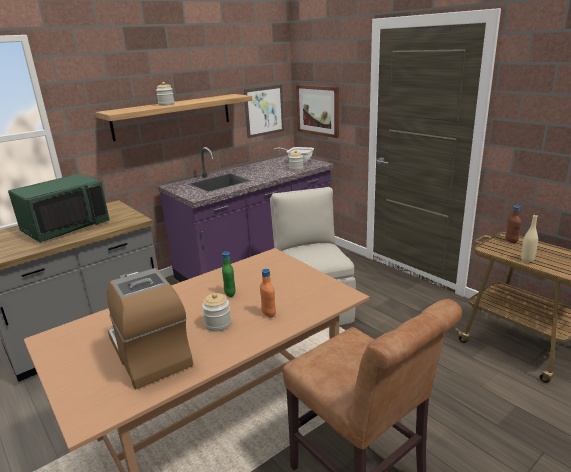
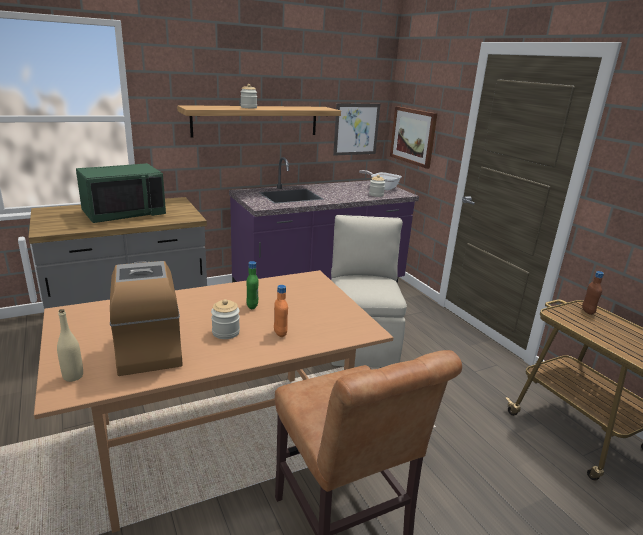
camera: 10 degrees right, 0 degrees up
(527, 259) = (596, 334): beige bottle -> beige bottle (73, 376)

